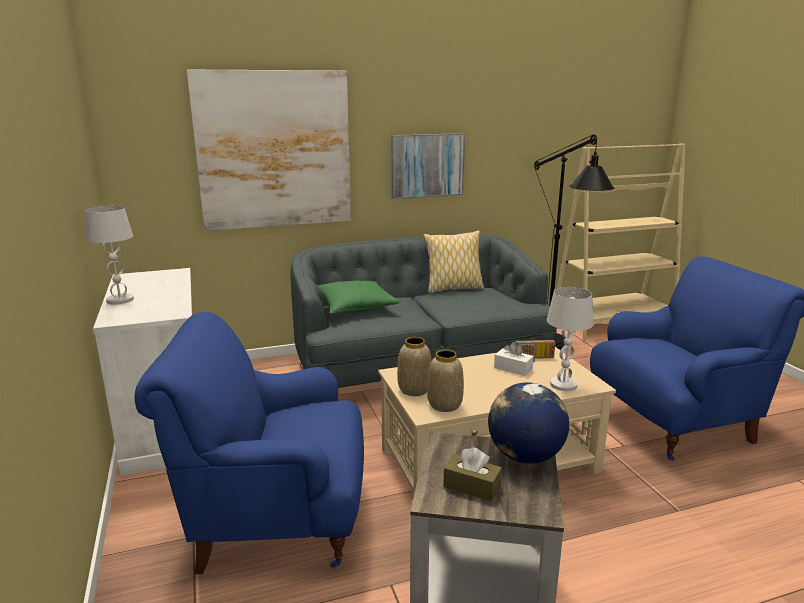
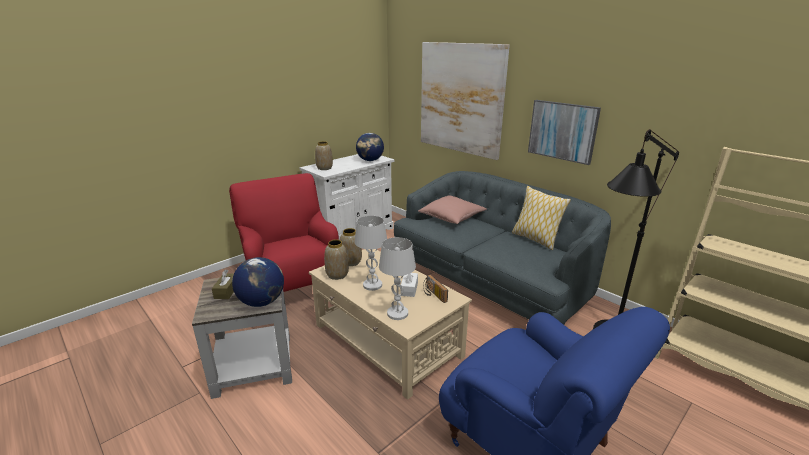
camera: 65 degrees right, 5 degrees up
(120, 300) = (335, 161): white table lamp -> white table lamp (372, 285)
(143, 311) = (324, 168): none -> vase
(167, 279) = (370, 160): none -> globe
(275, 520) = (293, 285): blue armchair -> red armchair
(355, 307) = (452, 217): green pillow -> pink pillow

